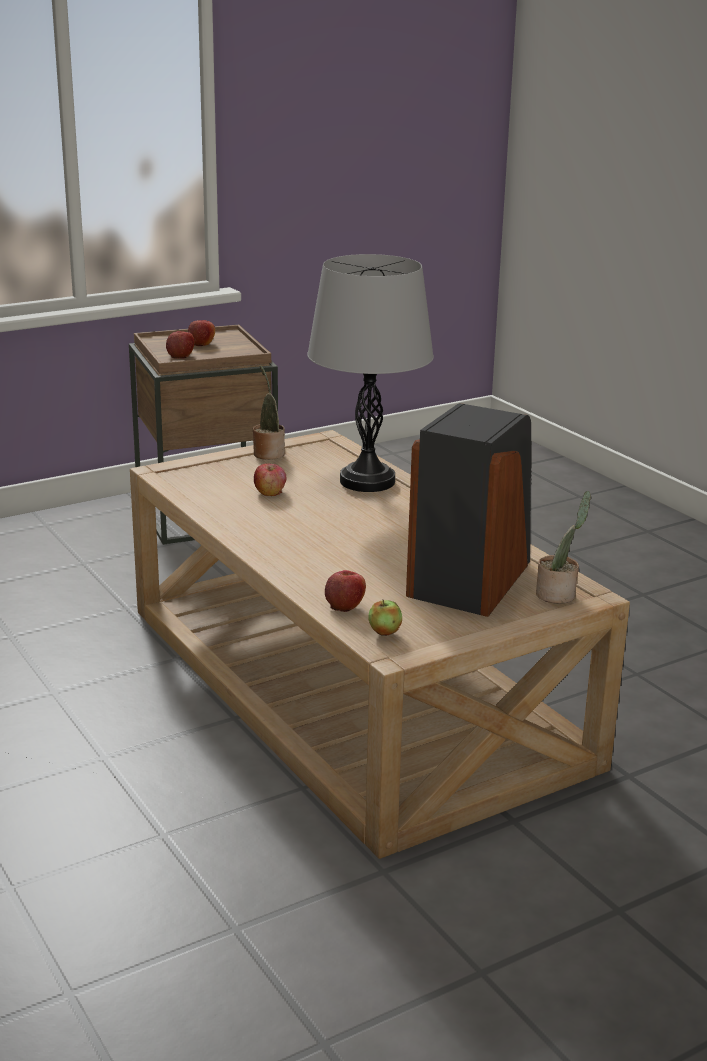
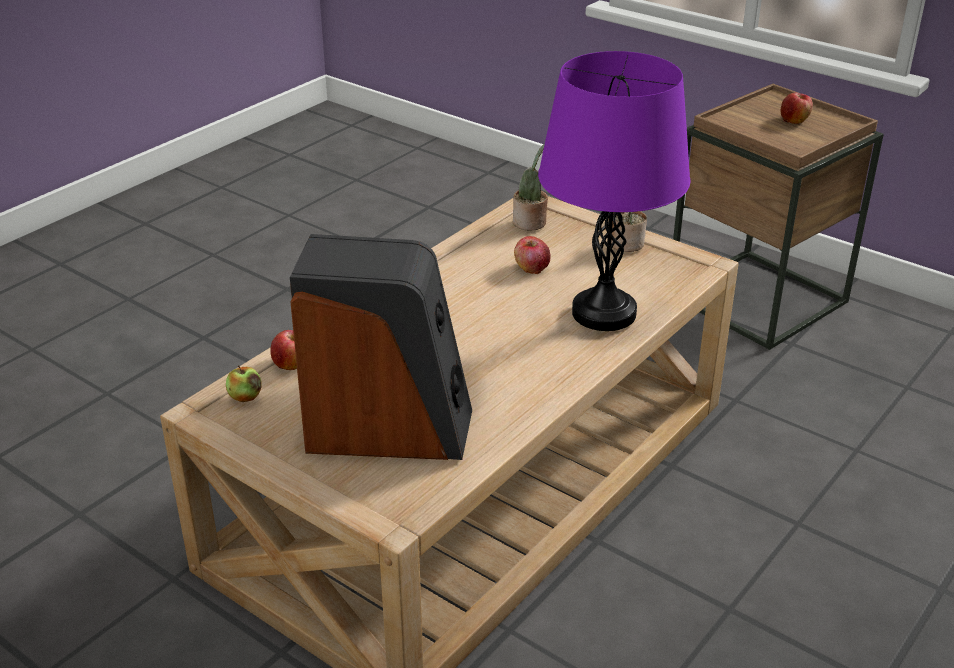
camera: 70 degrees right, 10 degrees up
(180, 355) = (741, 120): apple -> none
(367, 481) = (604, 313): grey table lamp -> purple table lamp
(558, 594) = (384, 494): potted plant -> potted plant (530, 223)

